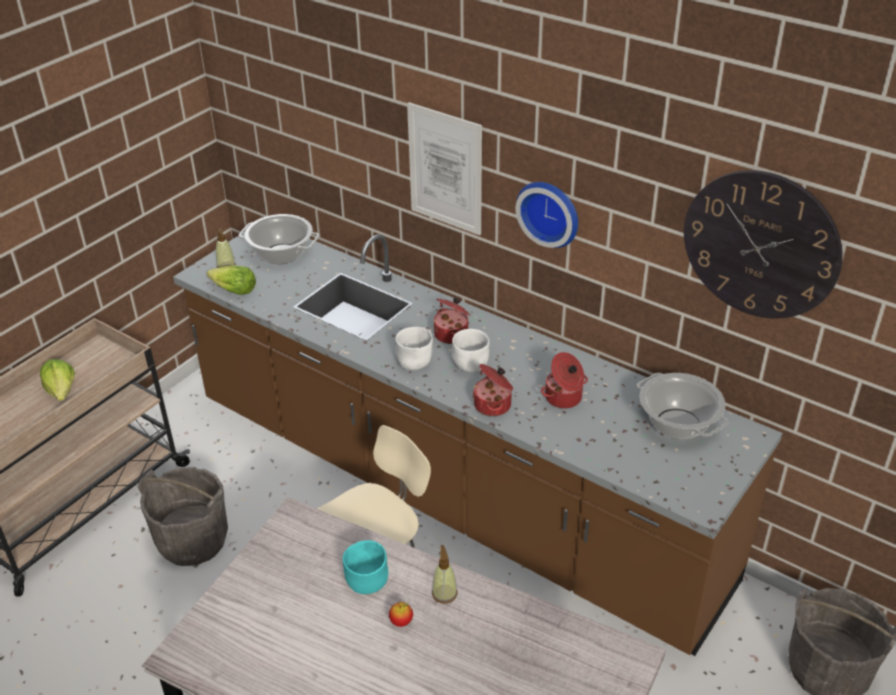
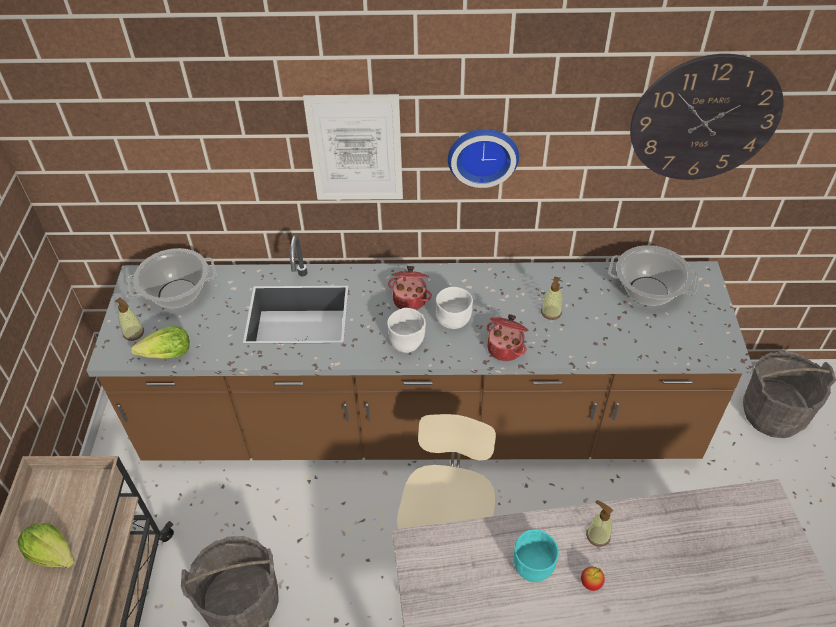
camera: 35 degrees left, 10 degrees up
(564, 398) = (551, 312): cooking pot -> soap dispenser

